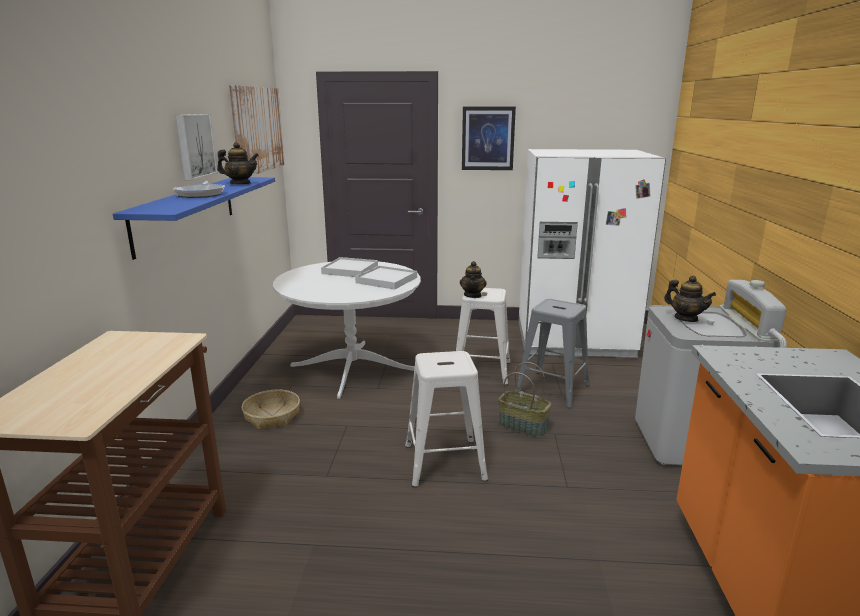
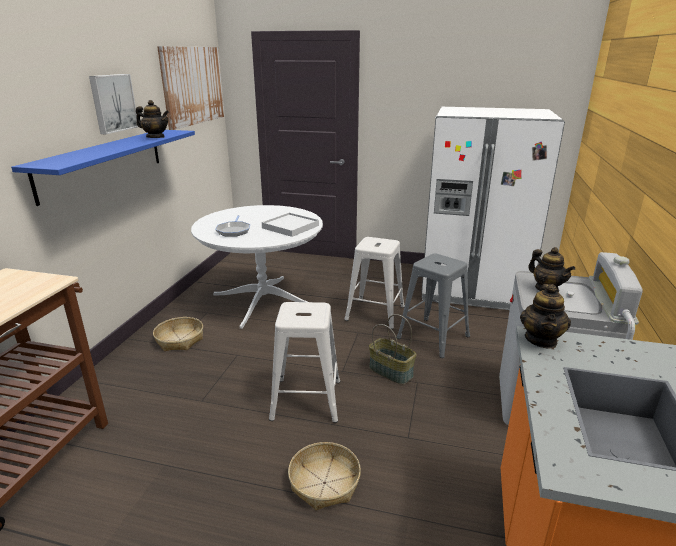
camera: 10 degrees right, 5 degrees up
(200, 194) = (108, 148): frying pan -> frying pan (233, 231)
(350, 270) = (265, 215): white tray -> none
(473, 295) = (366, 245): teapot -> teapot (541, 340)
(488, 138) = (404, 95): picture -> none
(500, 540) = (324, 483): none -> basket

